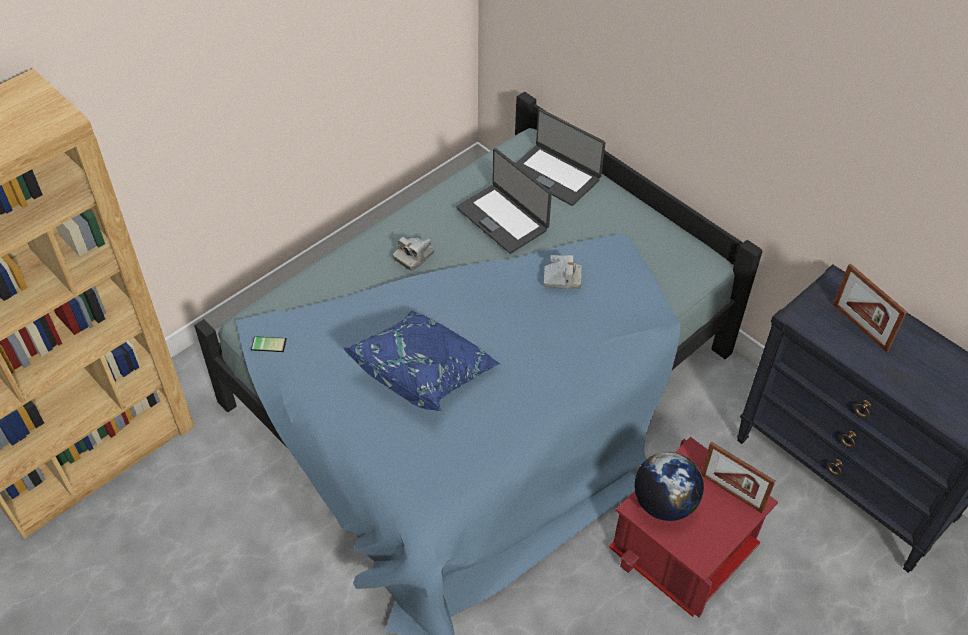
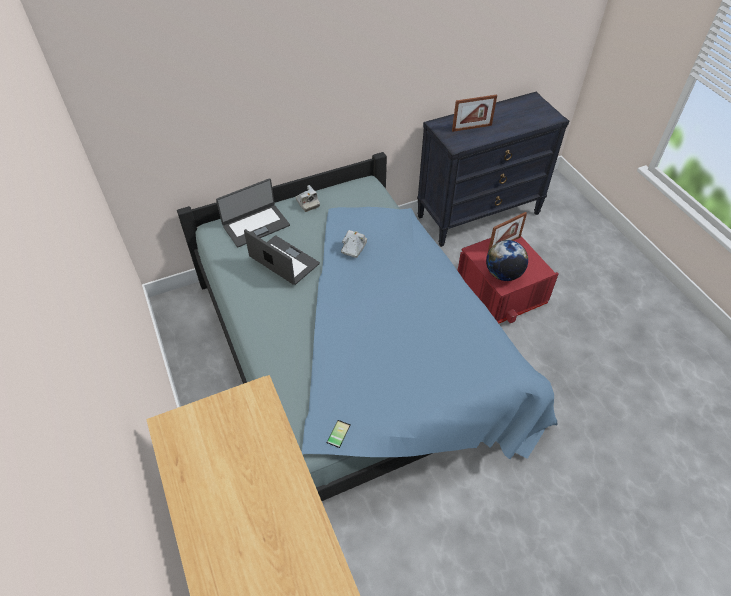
camera: 70 degrees left, 0 degrees up
(414, 256) = (290, 321): camera -> camera (307, 203)
(425, 373) = (404, 340): blue pillow -> none
(503, 218) = (283, 261): laptop -> laptop turned 120 degrees counterclockwise

